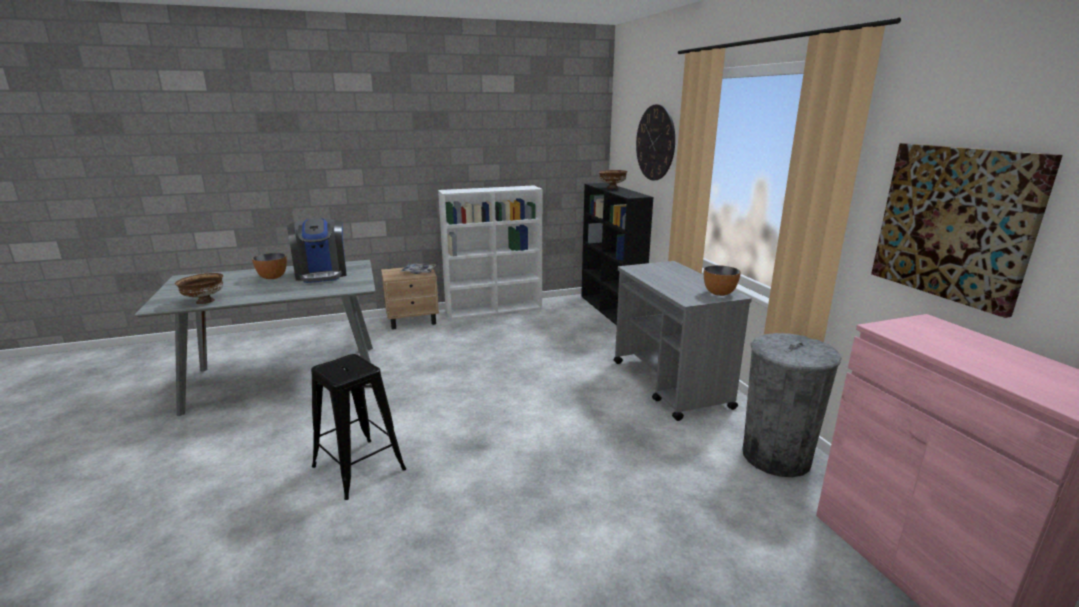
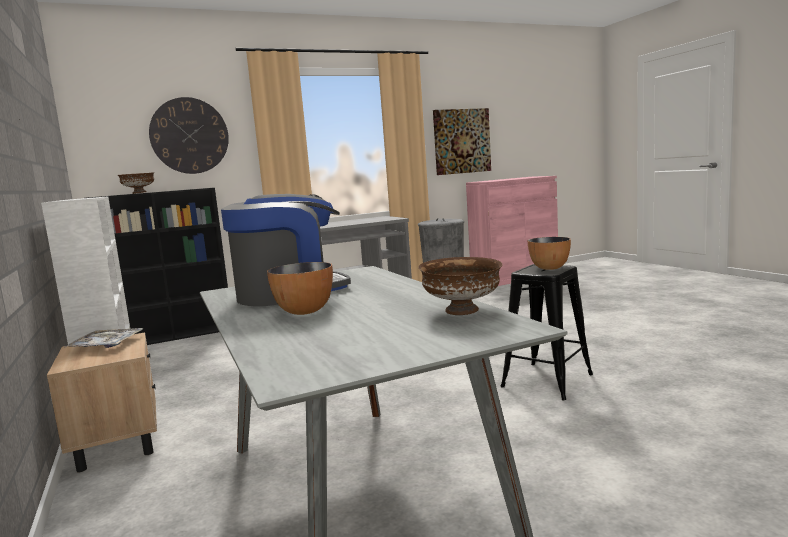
camera: 95 degrees left, 10 degrees down
(719, 293) = (379, 217): bowl -> bowl (549, 268)

